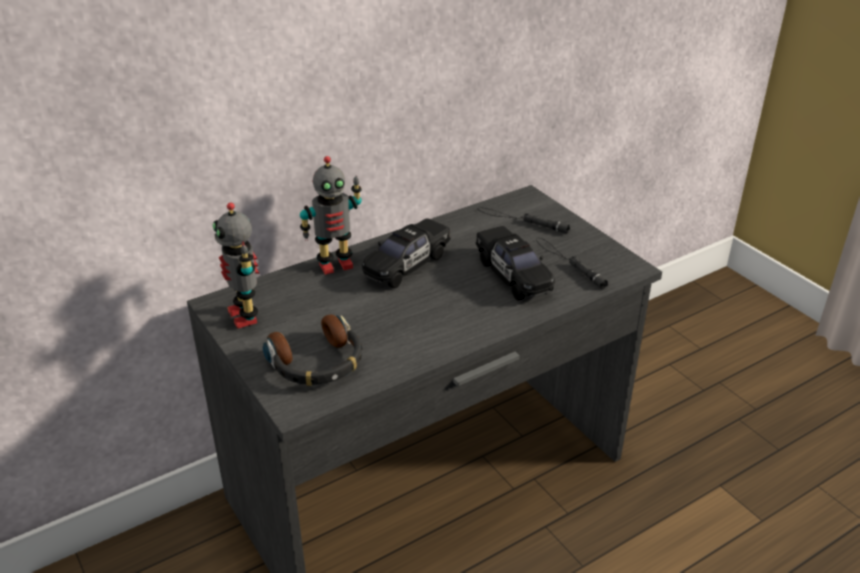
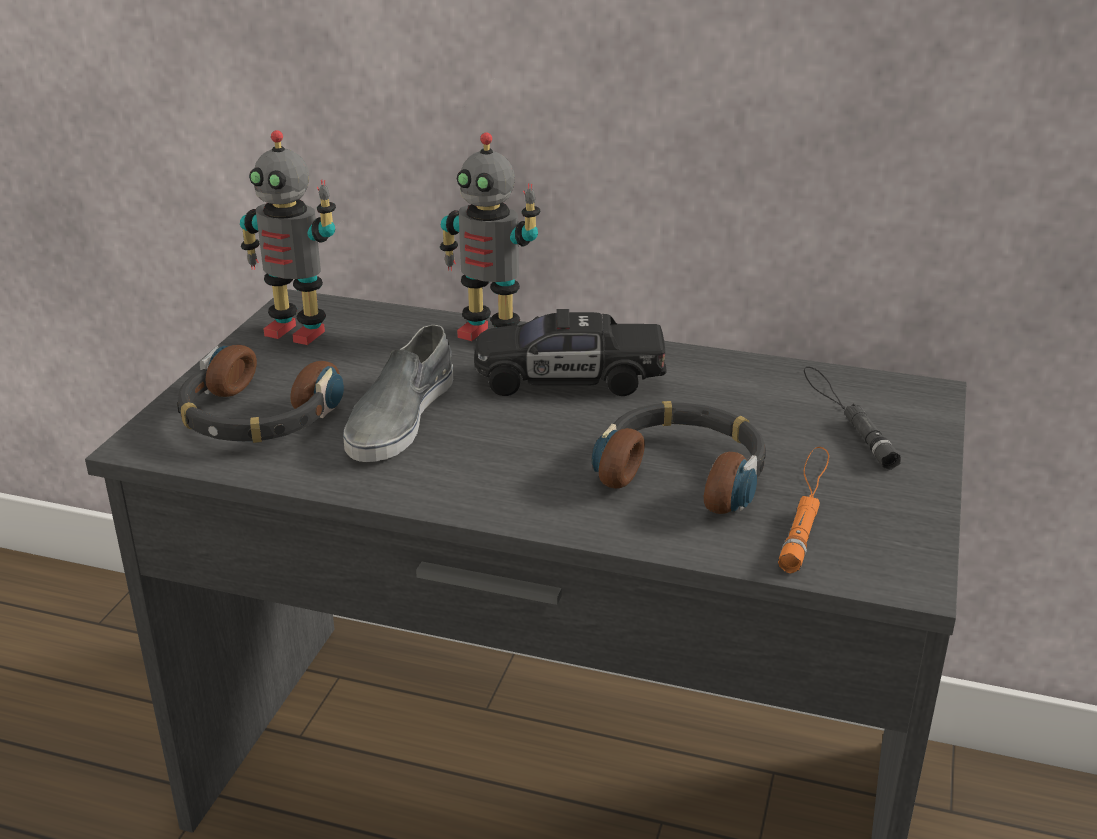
camera: 50 degrees right, 5 degrees down
(245, 316) = (297, 331): toy robot -> toy robot turned 90 degrees counterclockwise
(375, 322) = (400, 416): none -> grey shoe
(513, 275) = (684, 472): black toy car -> headphones
(569, 262) = (806, 507): black flashlight -> orange flashlight

